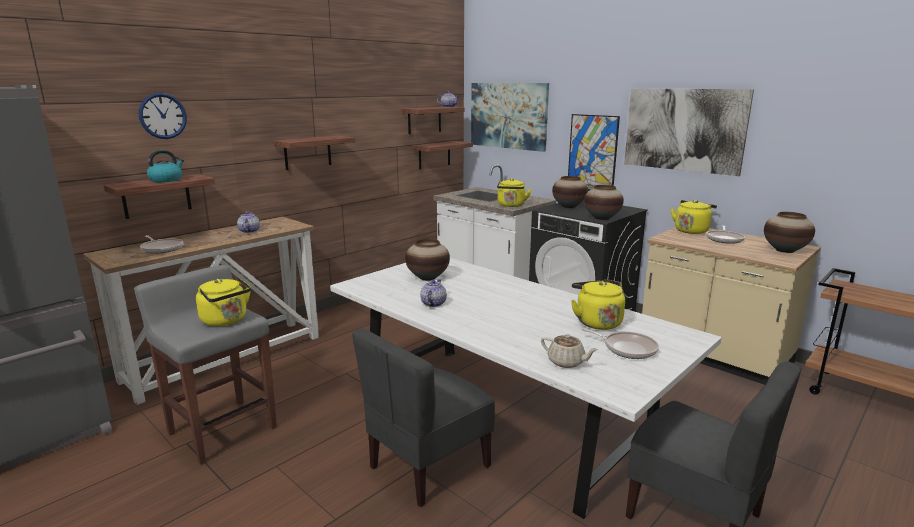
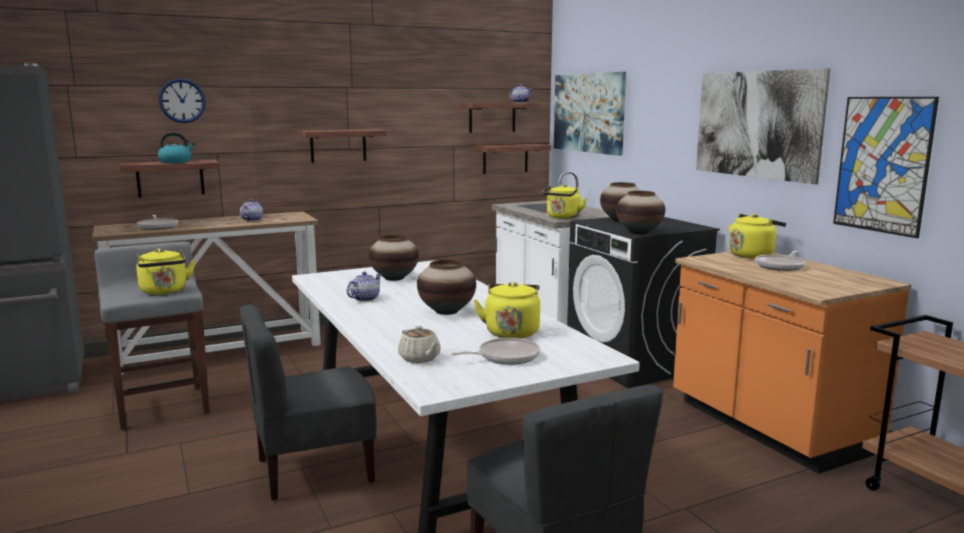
camera: 20 degrees right, 5 degrees down
(592, 153) = (666, 157): picture -> picture (882, 165)
(627, 348) = (505, 357): frying pan -> frying pan turned 75 degrees counterclockwise
(713, 356) = (768, 427): beige counter -> orange counter
(784, 250) = (844, 283): vase -> vase (446, 311)

